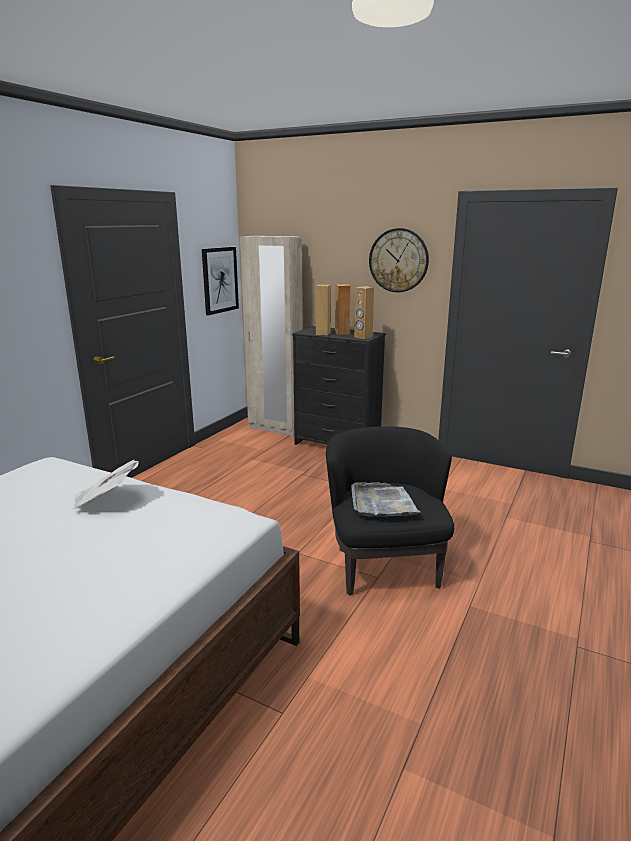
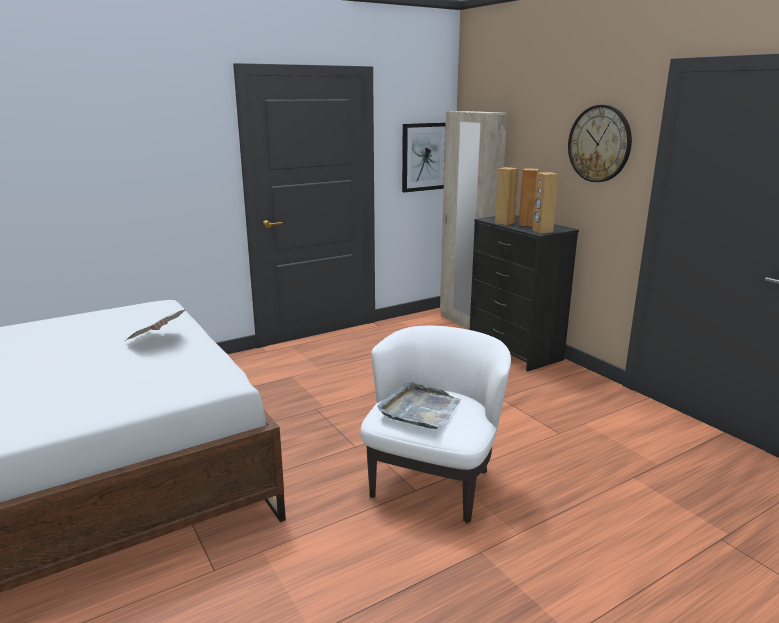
camera: 30 degrees right, 0 degrees up
(384, 565) = (434, 481): black armchair -> white armchair

